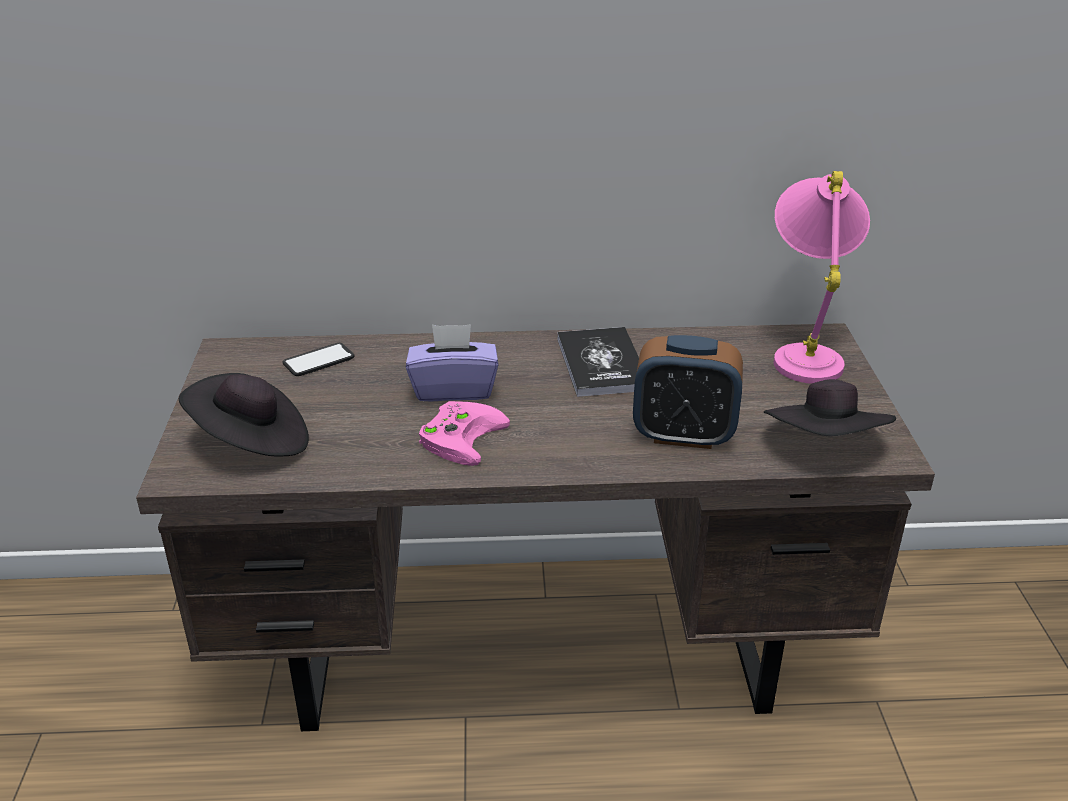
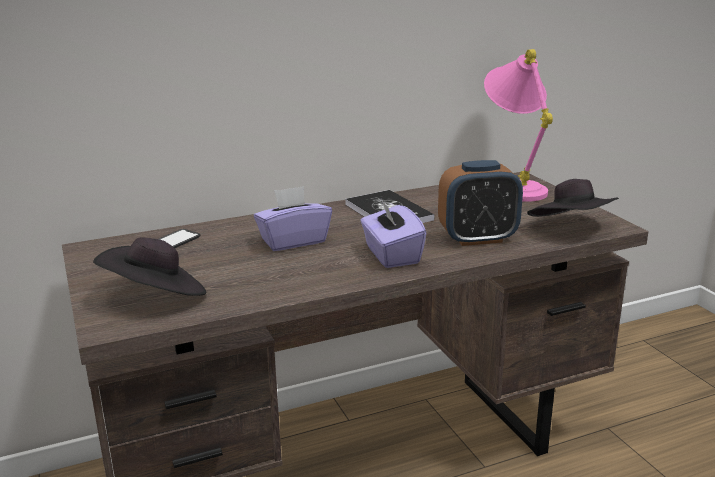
camera: 20 degrees left, 10 degrees down
(460, 435) = (321, 264): pink game controller -> none
(554, 439) = (391, 255): none -> purple tissue box

